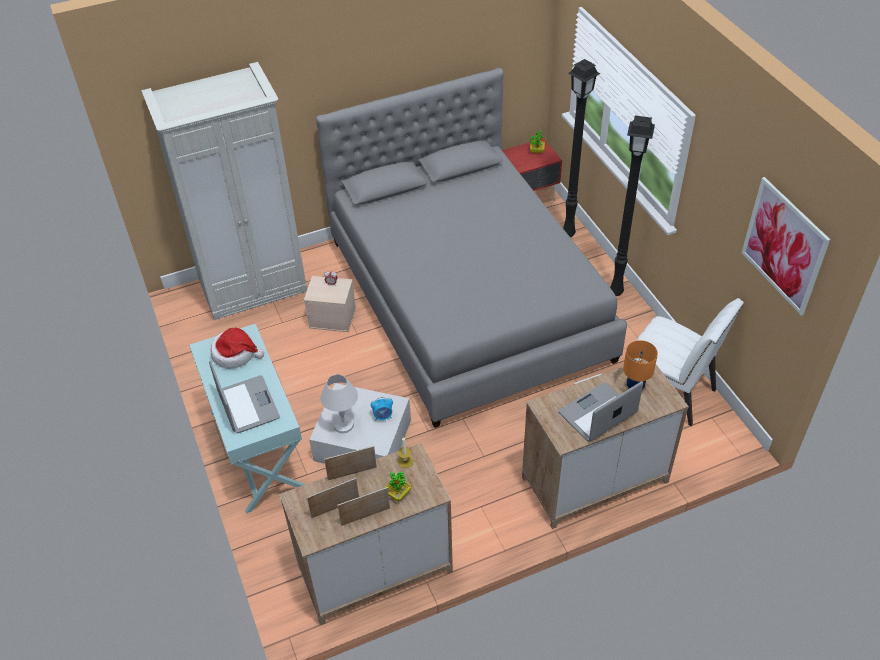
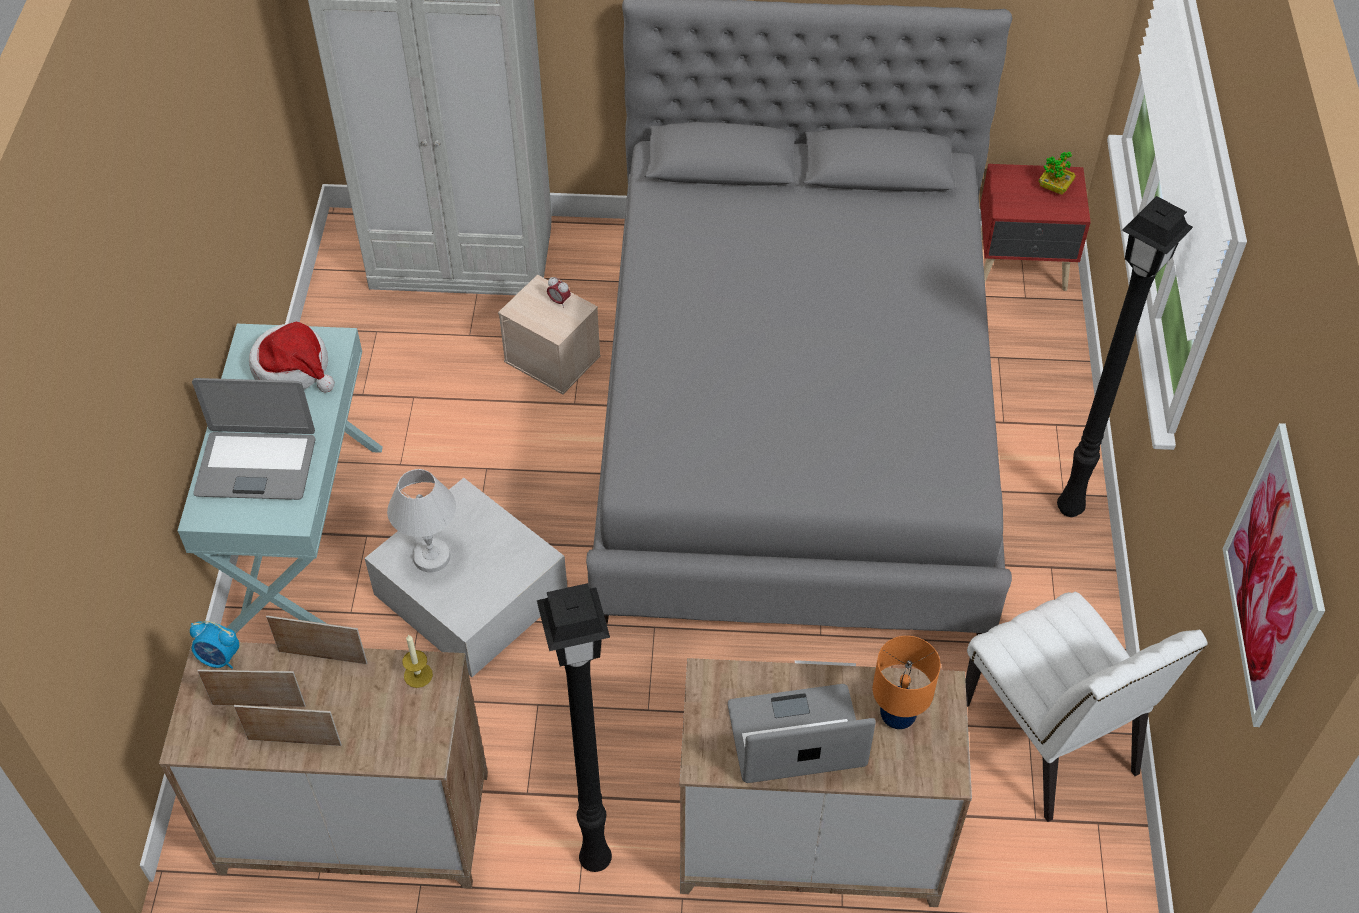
camera: 25 degrees right, 5 degrees up
(248, 405) = (256, 465): laptop -> laptop turned 90 degrees clockwise
(383, 416) = (502, 570): alarm clock -> alarm clock (220, 658)
(397, 493) = (369, 726): potted plant -> none
(568, 234) = (1050, 365): black floor lamp -> black floor lamp (594, 862)

